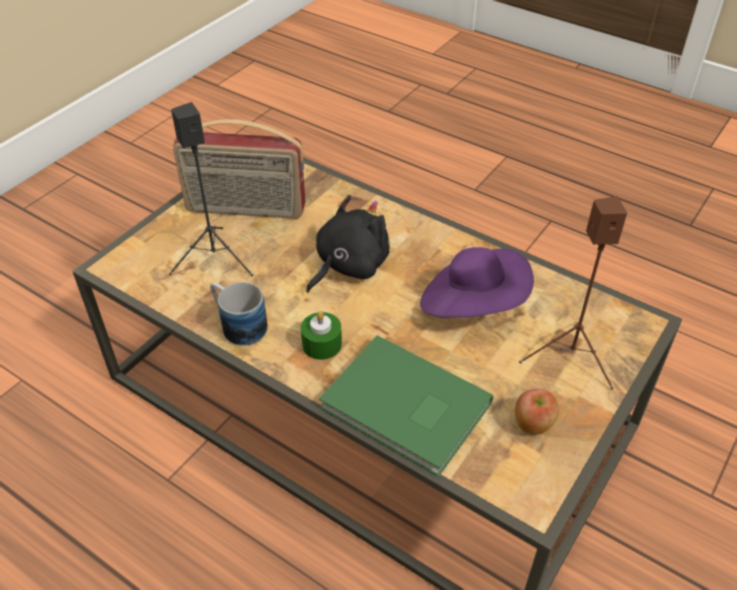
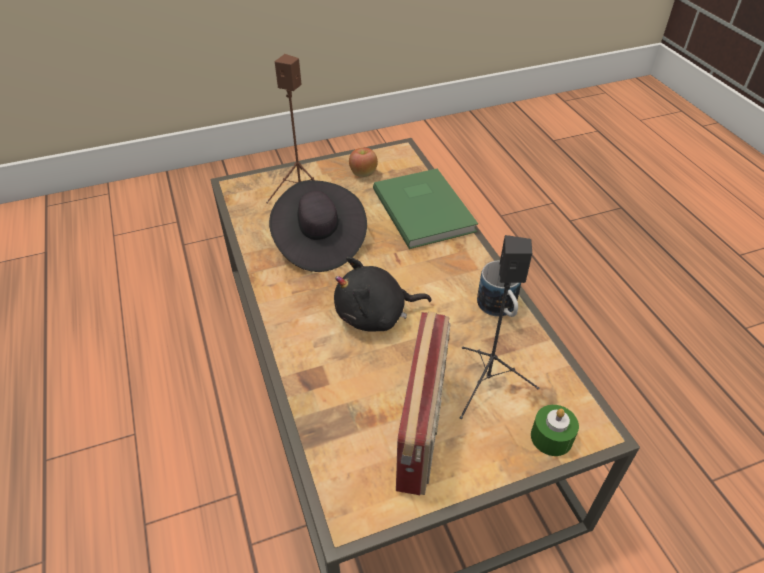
camera: 145 degrees left, 0 degrees up
(245, 210) = (422, 430): radio -> radio turned 60 degrees clockwise
(322, 344) = (446, 266): green candle -> green candle (551, 437)
(473, 305) = (319, 242): purple hat -> black hat

